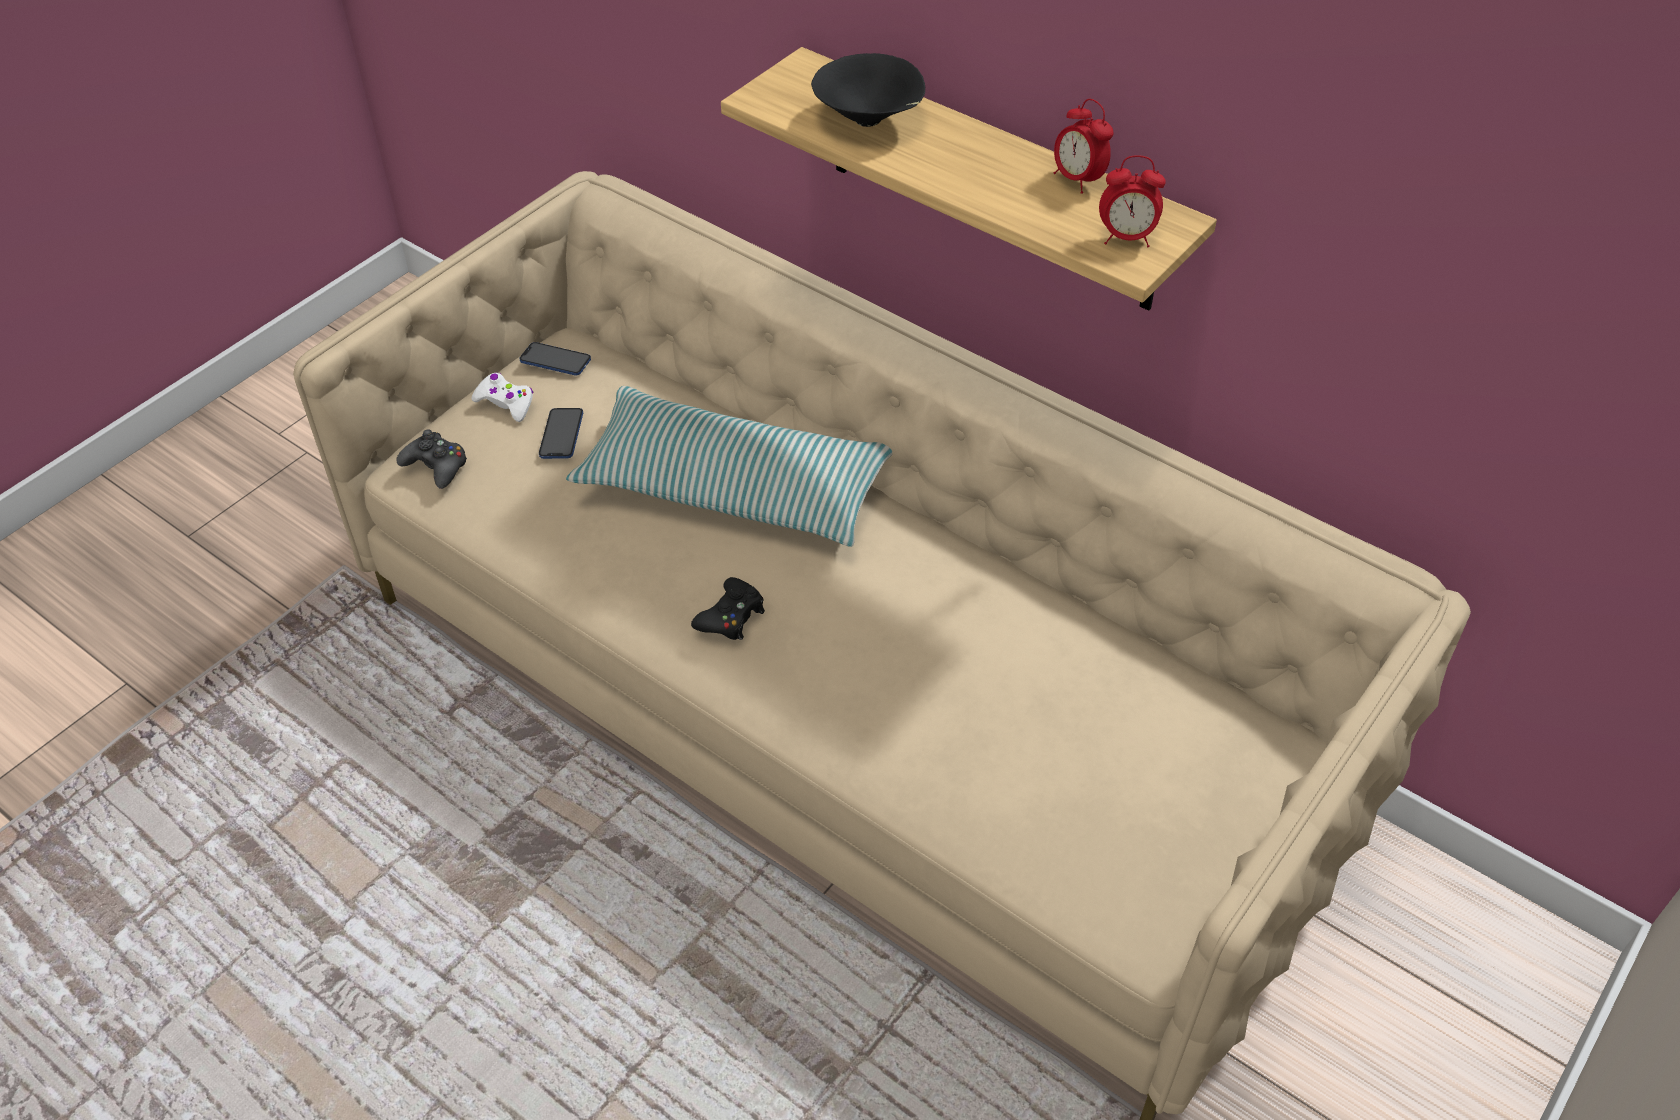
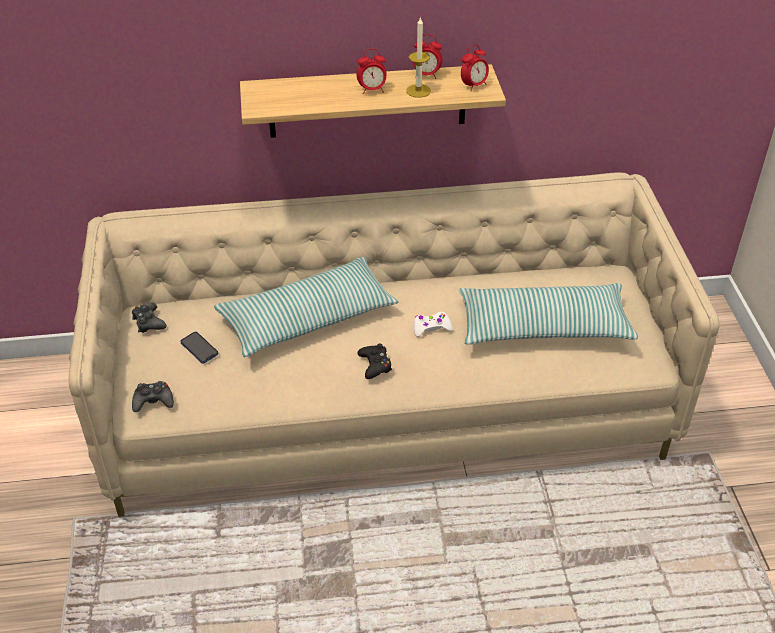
camera: 45 degrees left, 5 degrees down
(506, 403) = (151, 353): white game controller -> white game controller (431, 328)
(555, 360) = (148, 322): phone -> black game controller
(870, 121) = (316, 94): black bowl -> none
(957, 158) = (372, 90): none -> alarm clock
(1025, 197) = (418, 91): none -> candle
(1039, 744) = (543, 327): none -> pillow

